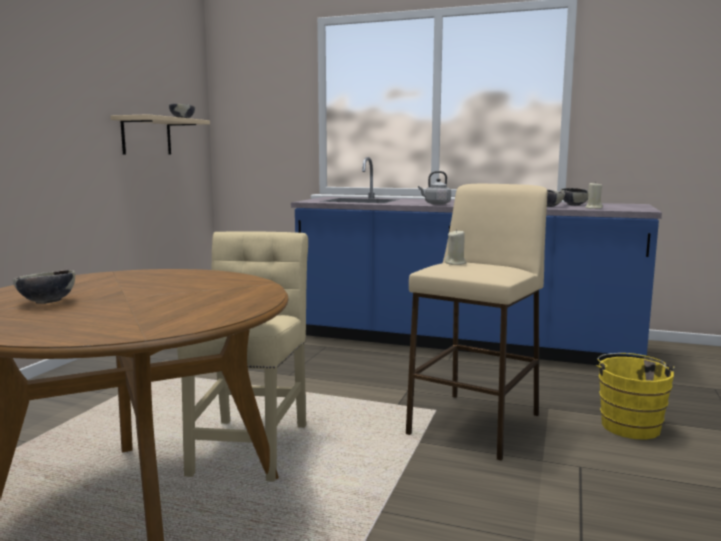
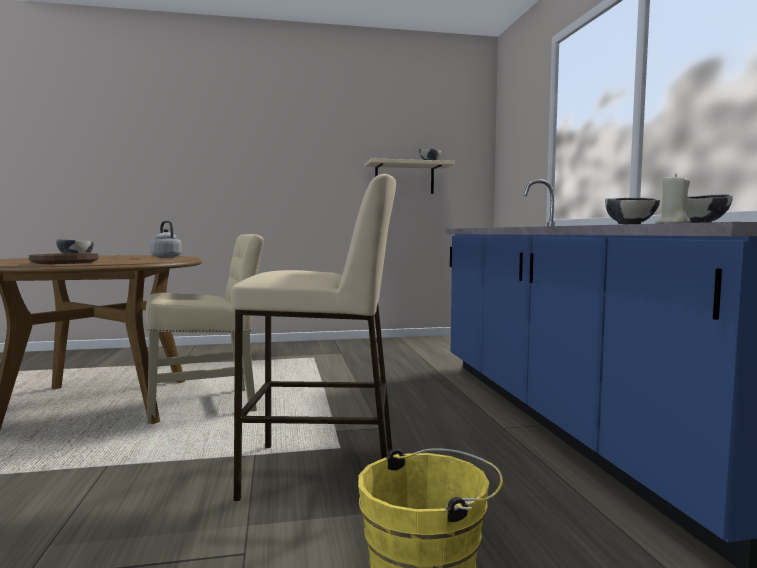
camera: 60 degrees right, 5 degrees down
(192, 305) = (67, 262): none -> brown frying pan
(436, 204) = (533, 226): grey kettle -> grey kettle (165, 257)
(455, 263) = (301, 269): beige candle -> none

